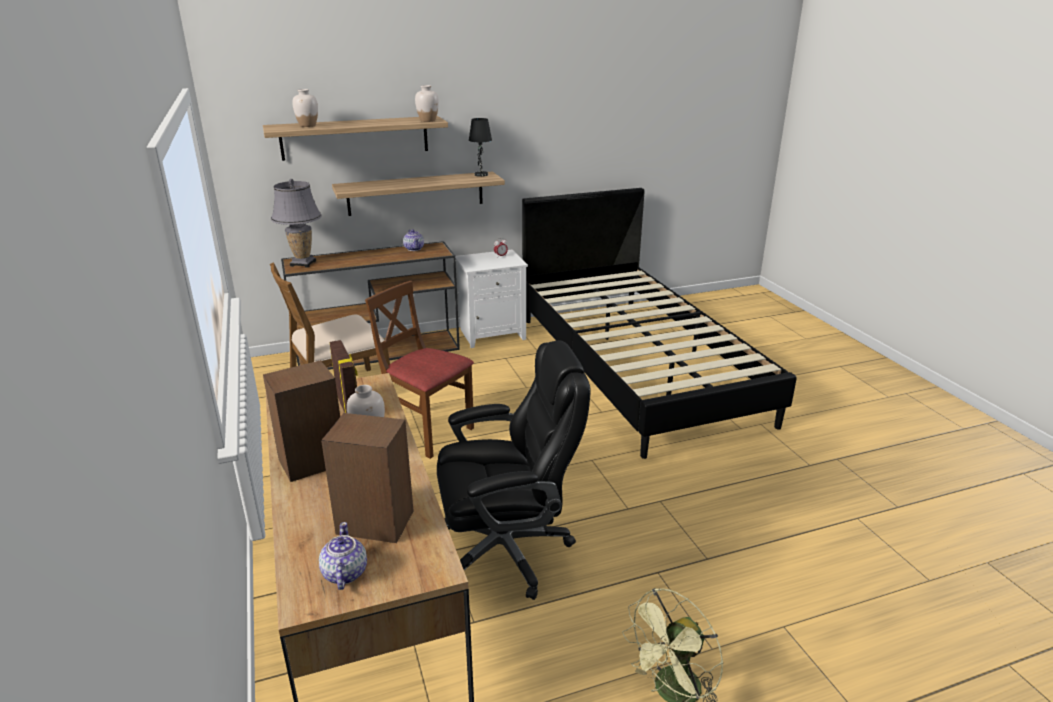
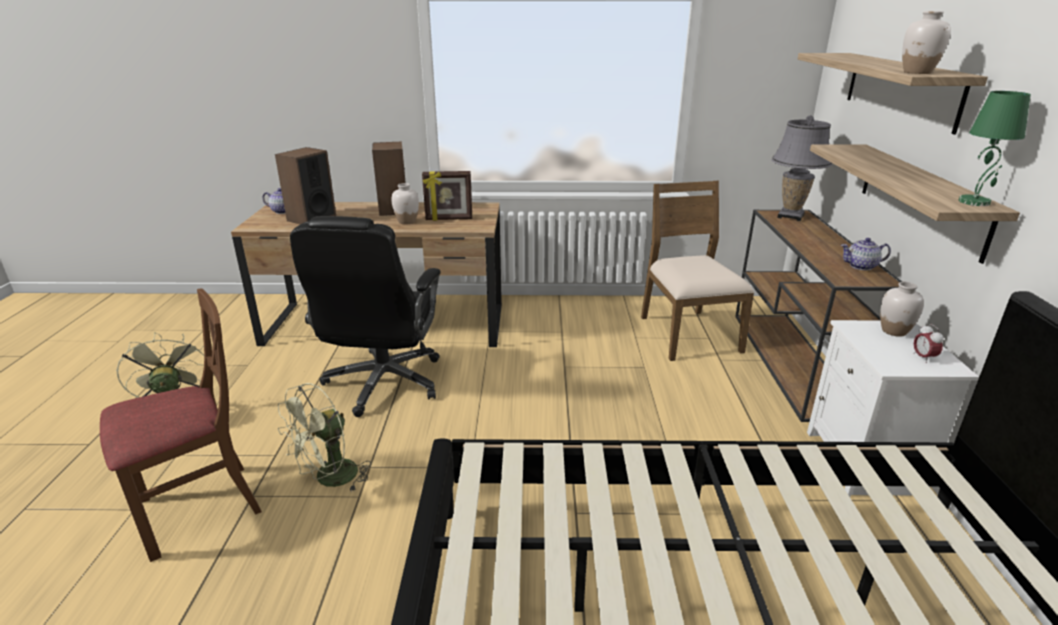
camera: 110 degrees right, 0 degrees up
(308, 125) = (846, 56): white vase -> white vase (894, 331)
(427, 431) = (589, 371): brown chair -> brown chair (199, 508)
(480, 174) = (974, 202): black table lamp -> green table lamp
(657, 523) = (330, 479): none -> green fan

